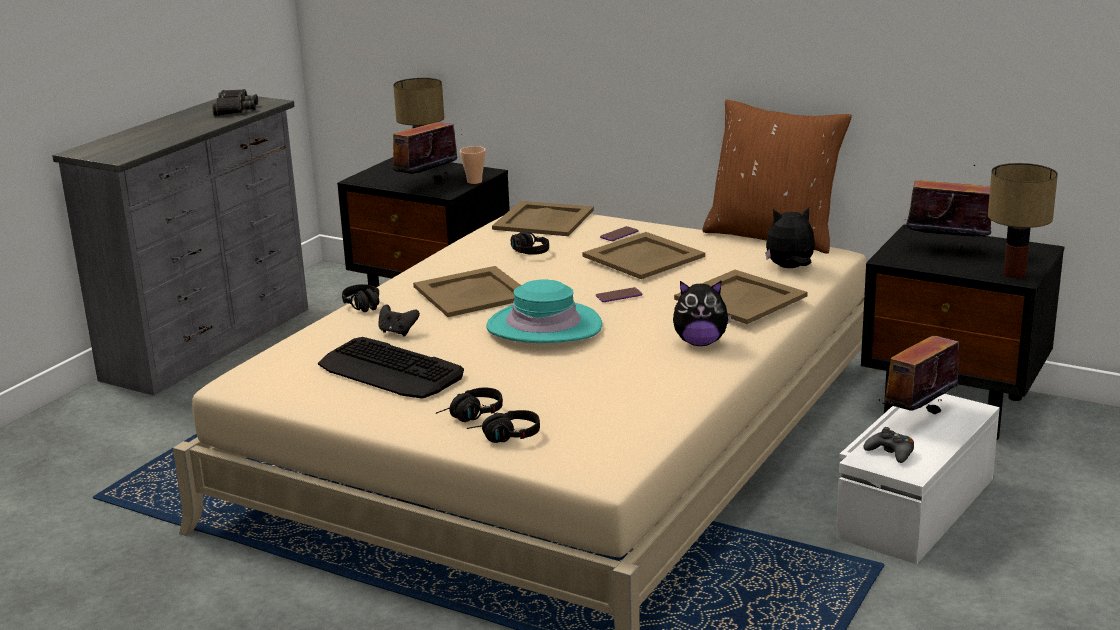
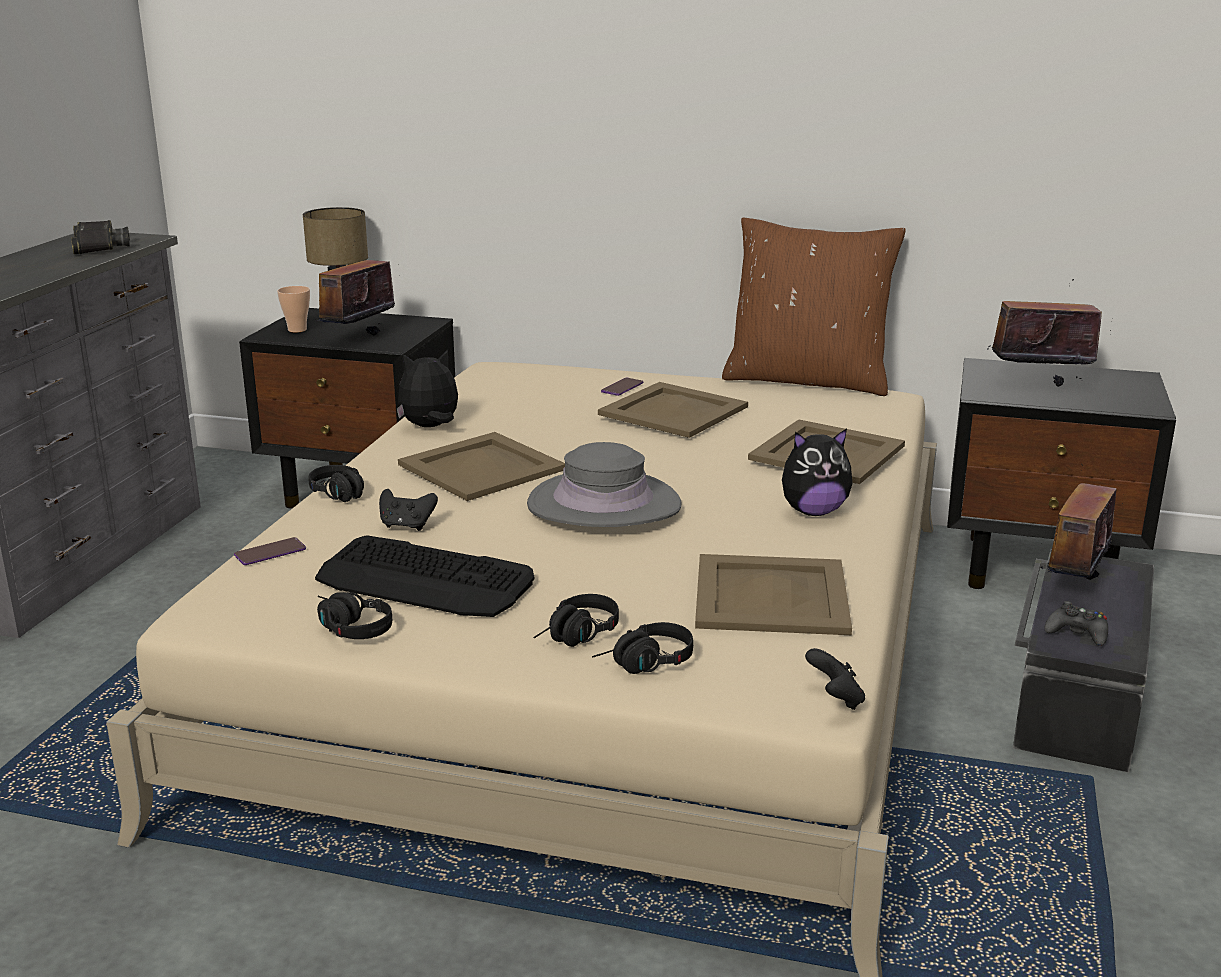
camera: 15 degrees left, 0 degrees up
(474, 181) = (419, 333): cup -> cup (297, 330)
(525, 251) = (518, 413): black headphones -> black headphones (347, 628)
(544, 219) = (518, 375): beige tray -> beige tray (772, 595)
(544, 326) = (604, 505): turquoise hat -> grey hat
(619, 296) = (673, 459): phone -> phone (270, 552)
(619, 470) = (835, 699): none -> black game controller
(790, 268) = (858, 415): plush toy -> plush toy (430, 427)
(914, 507) = (1076, 696): white storage box -> black storage box
(1015, 274) = (1138, 405): table lamp -> none

